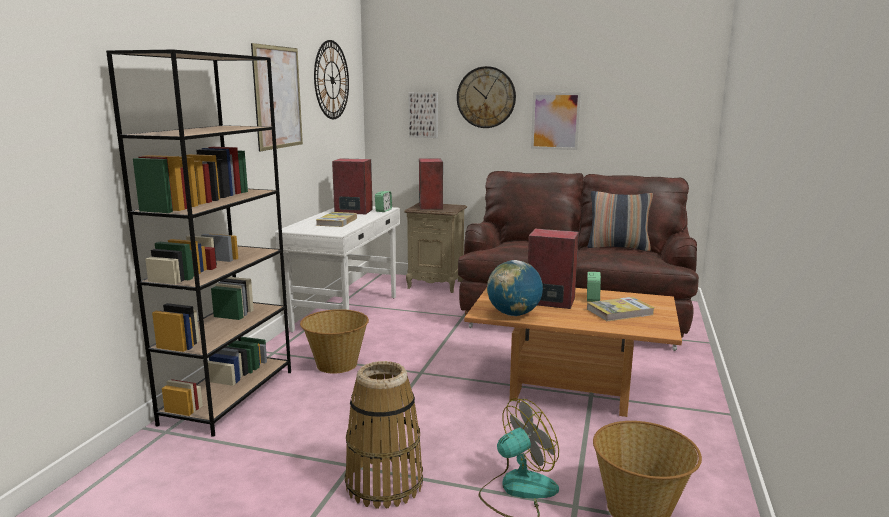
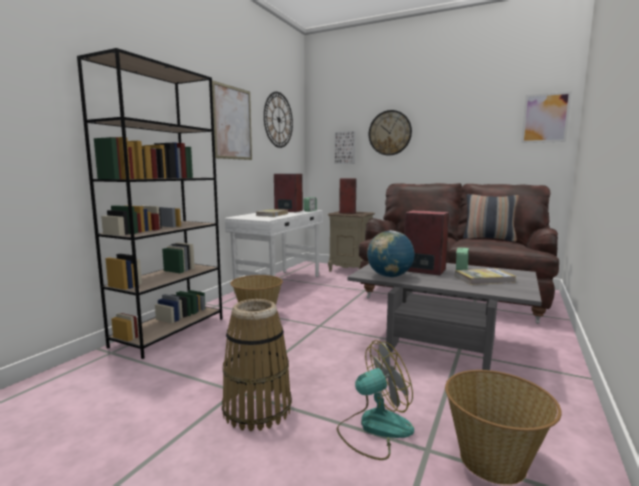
camera: 10 degrees right, 5 degrees down
(555, 121) = (441, 148): picture -> picture (545, 118)
(569, 388) = (439, 345): brown coffee table -> grey coffee table

